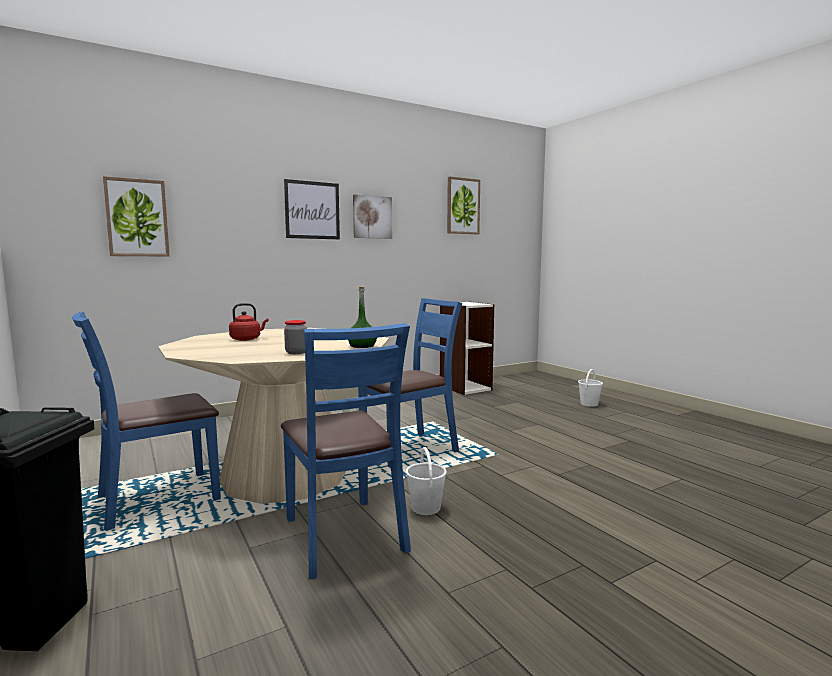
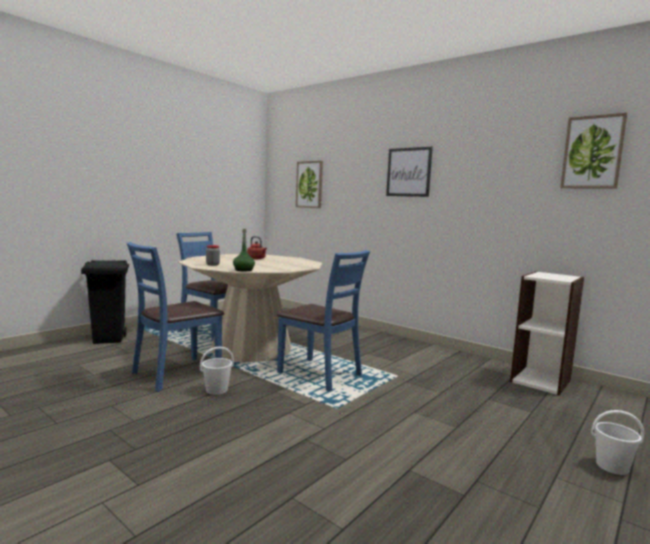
camera: 70 degrees right, 0 degrees up
(372, 217) = (463, 174): picture -> none

